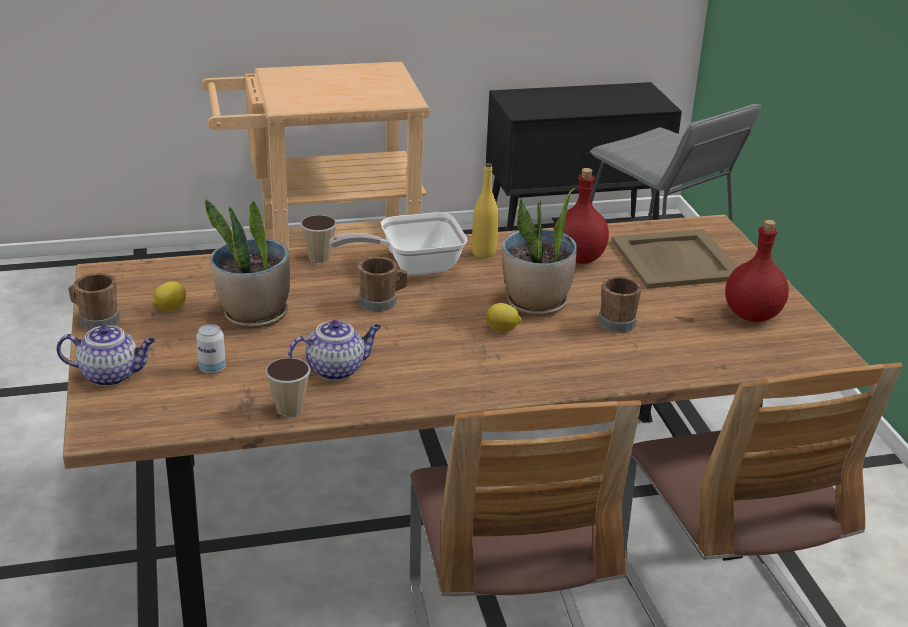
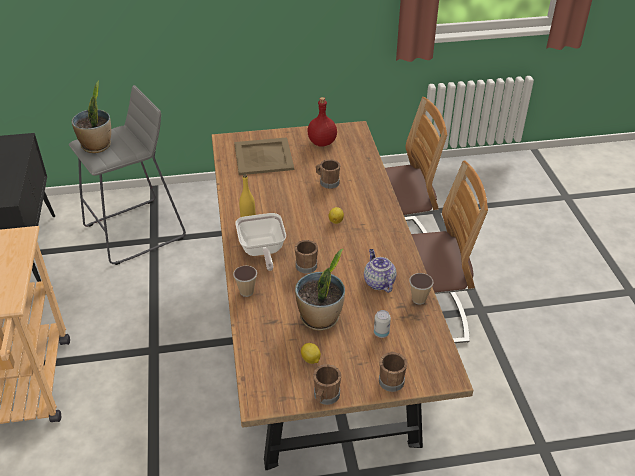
camera: 85 degrees left, 10 degrees up
(111, 375) = (391, 379): teapot -> brown mug
(536, 304) = (309, 207): potted plant -> potted plant (97, 146)
(577, 259) = (259, 189): red bottle -> none

